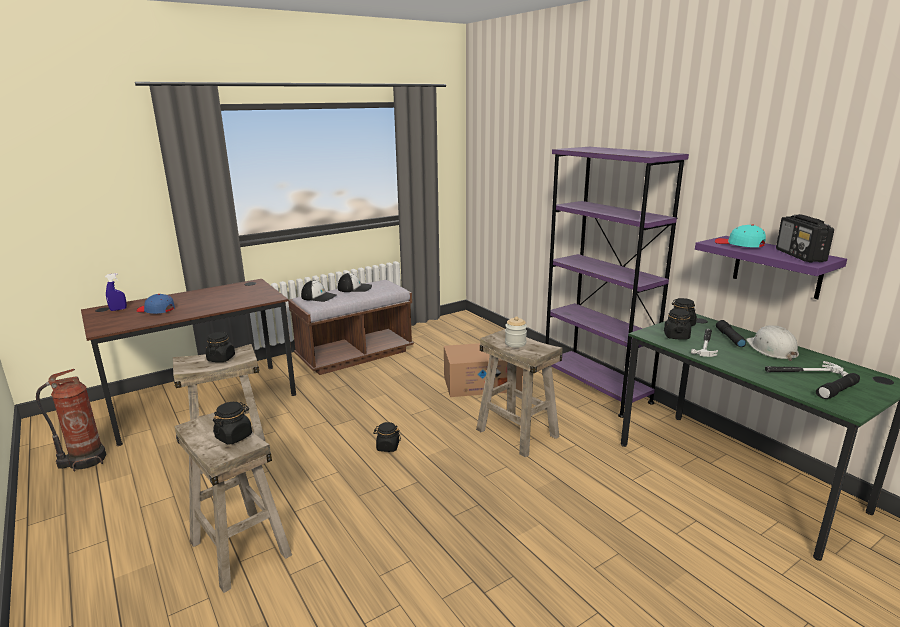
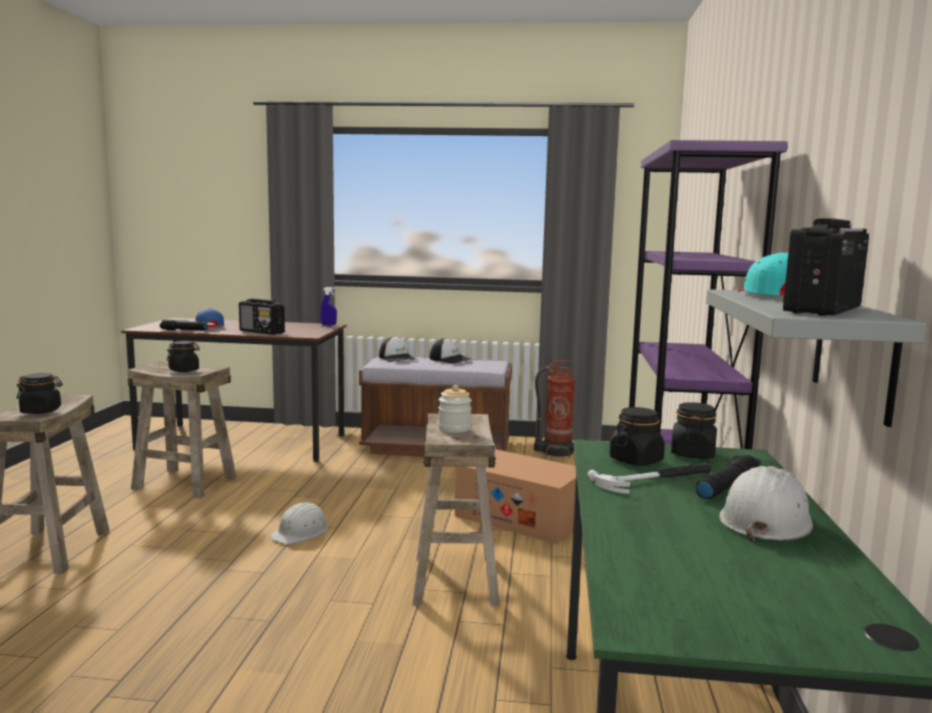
camera: 40 degrees right, 10 degrees down
(85, 460) = (99, 452): fire extinguisher -> fire extinguisher (555, 452)
(118, 309) = (189, 321): blue spray bottle -> blue spray bottle (328, 325)
(226, 304) = (262, 332): none -> radio
(387, 447) = (300, 532): black jar -> white hard hat
(777, 267) = (854, 353): purple shelf -> grey shelf
(802, 372) = (725, 559): hammer -> none
(837, 391) = (703, 602): black flashlight -> black flashlight (183, 330)

